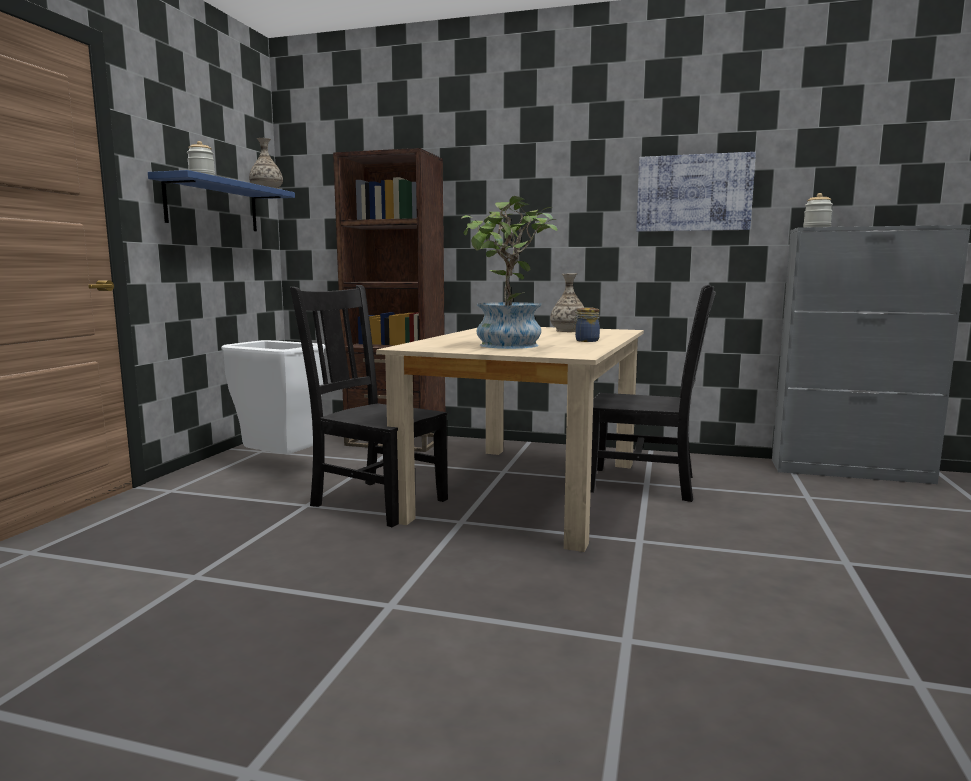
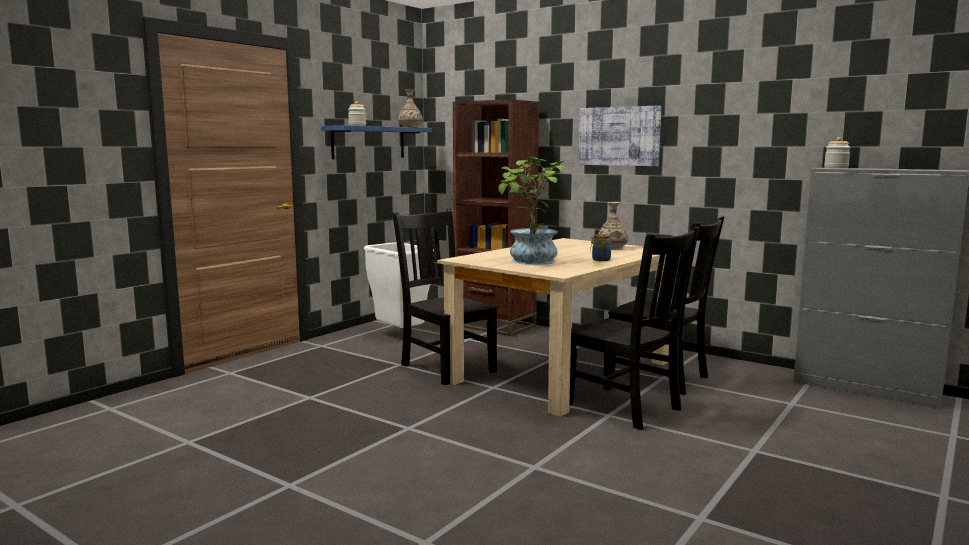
camera: 20 degrees right, 0 degrees up
(648, 528) = (625, 408): none -> black chair
(693, 193) = (737, 132): picture -> picture (619, 136)

